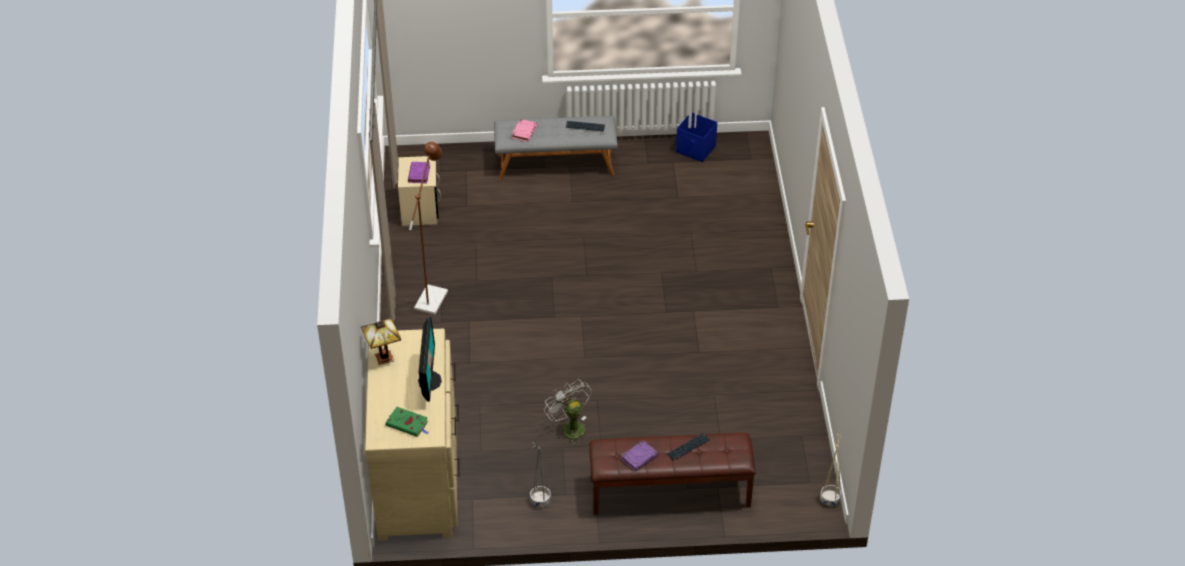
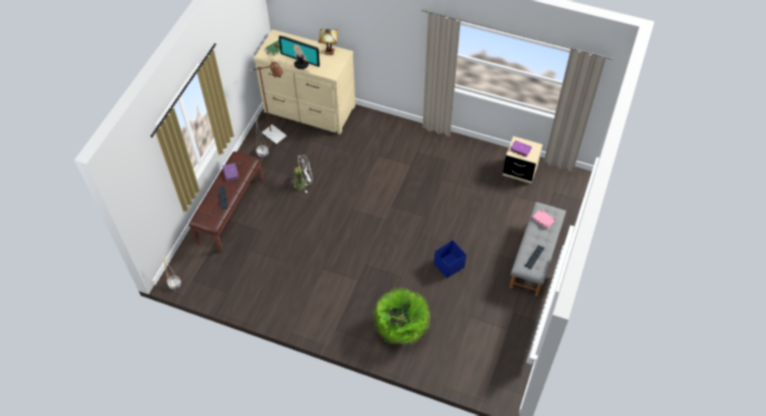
camera: 115 degrees right, 10 degrees up
(433, 295) = (440, 155): brown floor lamp -> brown floor lamp (277, 137)
(696, 149) = (515, 350): blue storage box -> blue storage box (448, 265)
(735, 249) = (401, 329): none -> potted plant

